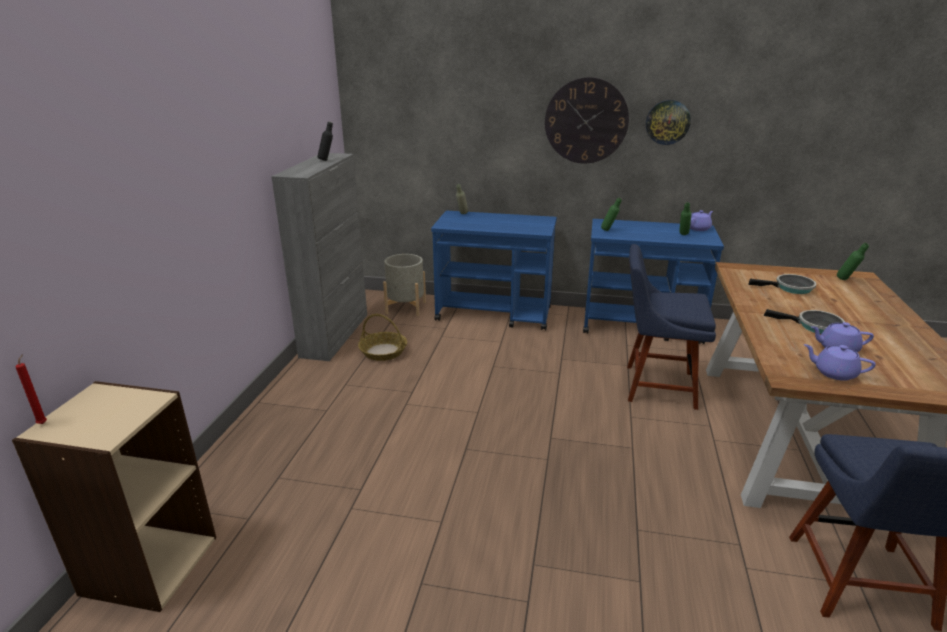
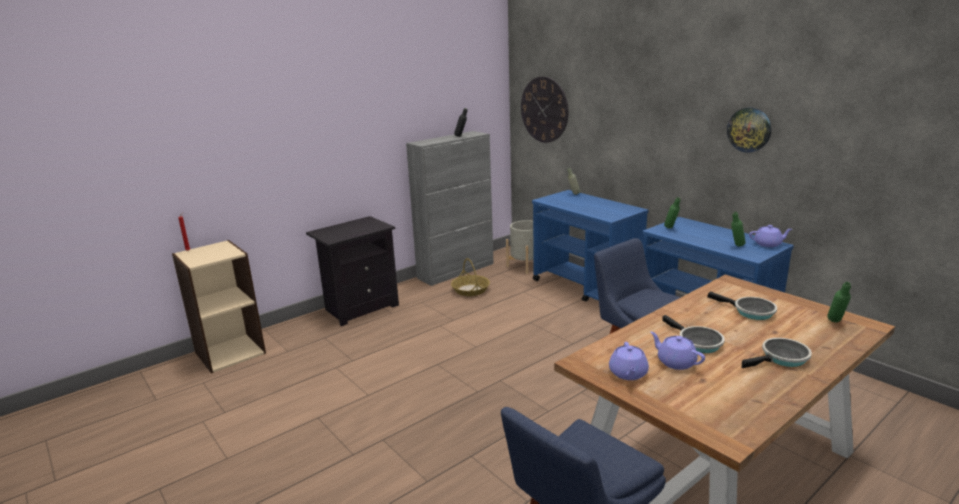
camera: 40 degrees right, 5 degrees down
(274, 419) = (360, 308): none -> black nightstand
(586, 121) = (676, 122): wall clock -> wall clock (544, 109)
(833, 373) = (628, 374): purple teapot -> purple teapot turned 150 degrees counterclockwise
(877, 319) = (782, 358): none -> frying pan

